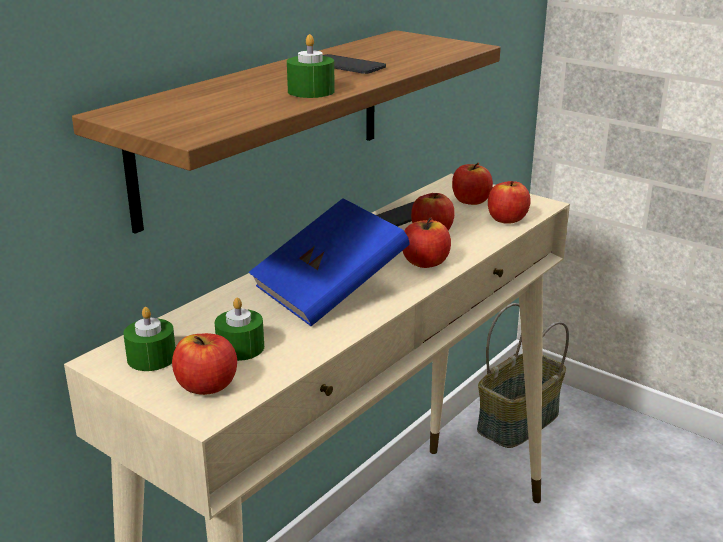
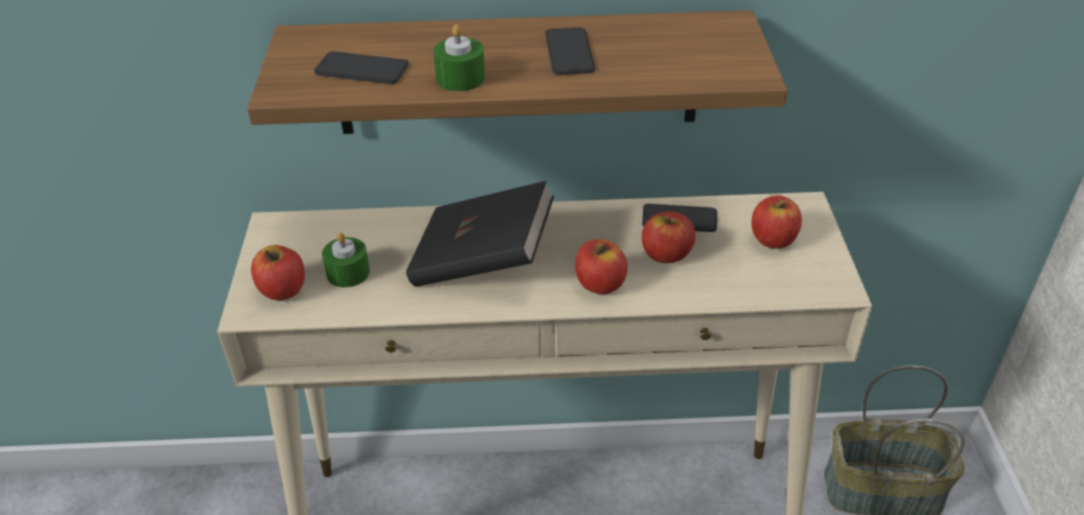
camera: 50 degrees right, 15 degrees up
(151, 358) = (294, 242): green candle -> none
(225, 108) = (362, 69): none -> phone
(329, 291) = (482, 262): blue book -> black book
(507, 219) = (764, 284): apple -> none

